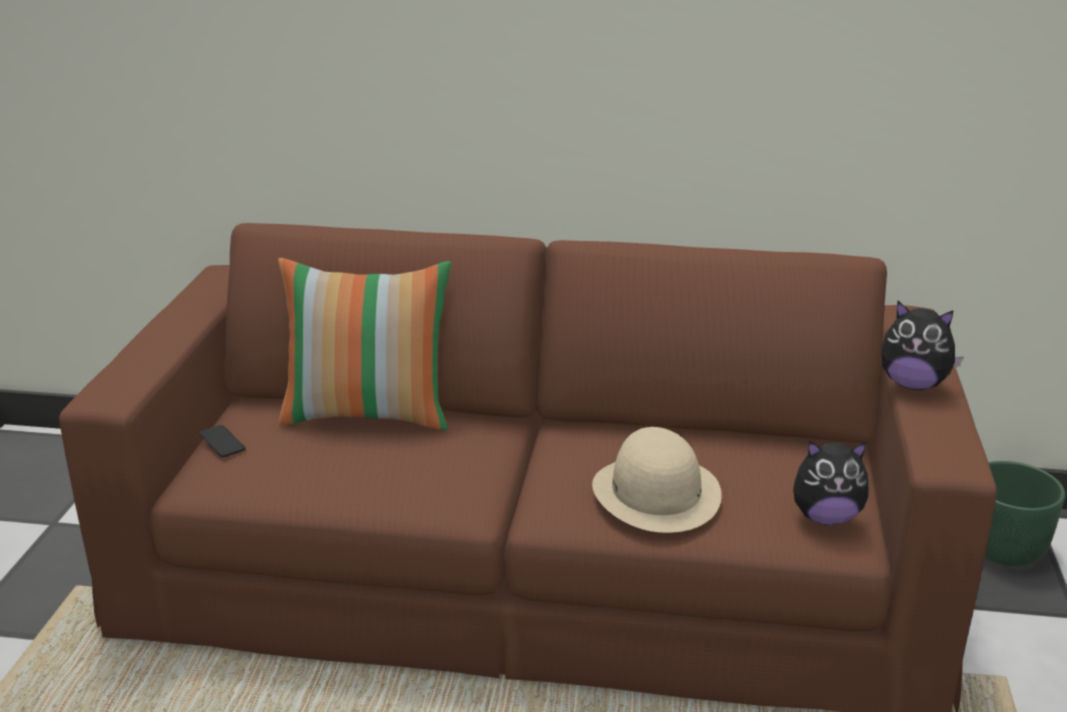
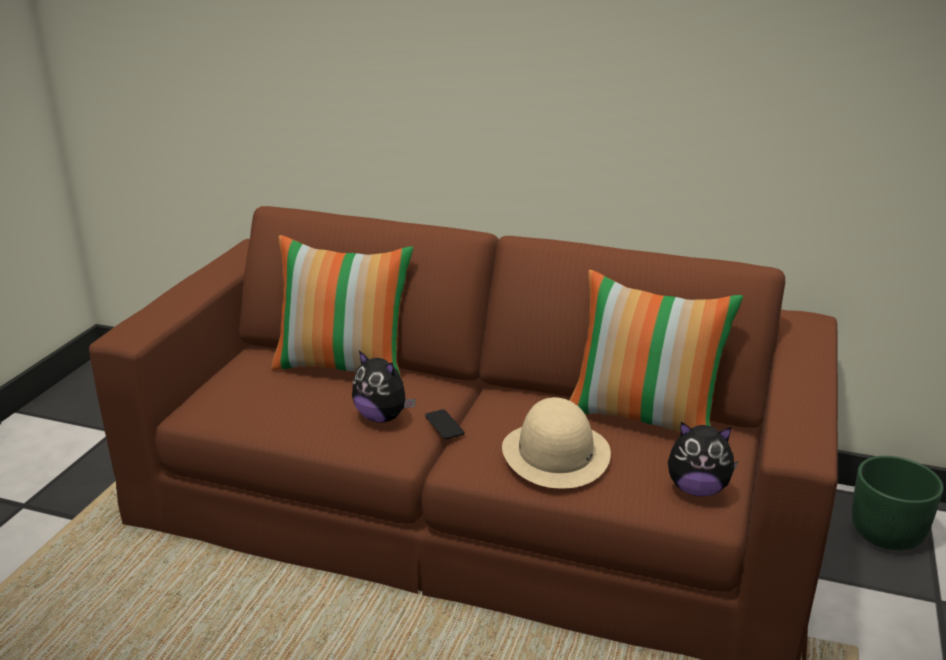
camera: 10 degrees right, 0 degrees up
(222, 442) = (224, 379): phone -> phone (444, 425)
(742, 442) = (644, 418): none -> pillow
(913, 384) = (791, 381): plush toy -> plush toy (382, 417)

